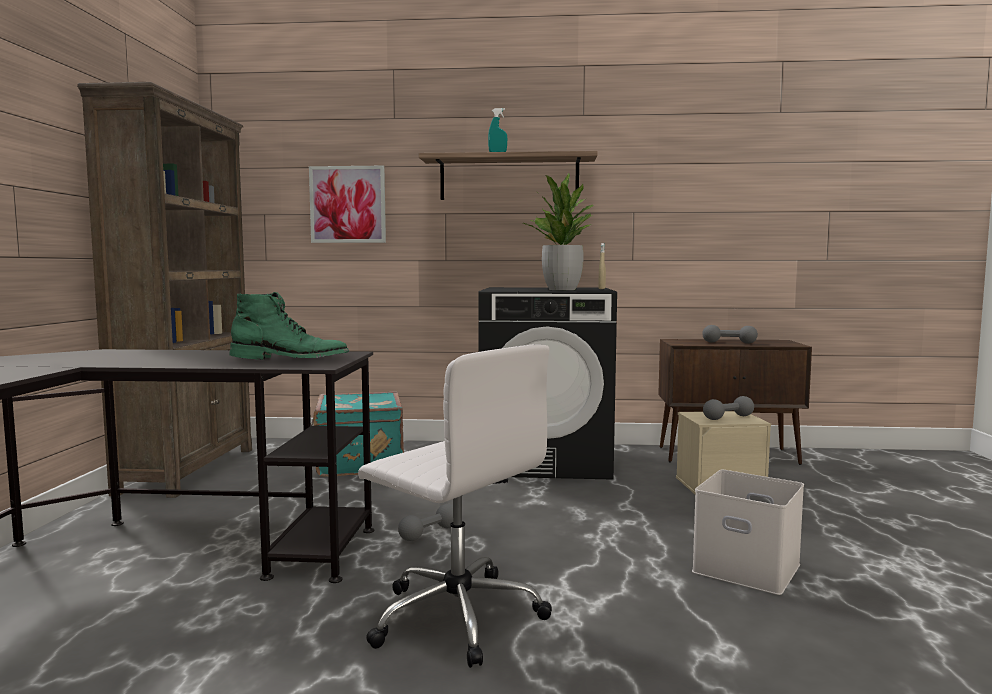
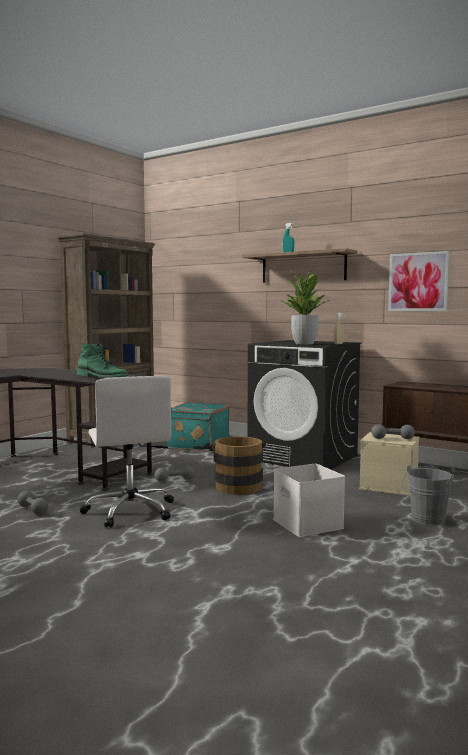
camera: 30 degrees right, 0 degrees up
(348, 204) = (213, 286): picture -> picture (418, 282)
(541, 524) = (237, 486): none -> brown bucket
(729, 343) = (435, 387): grey dumbbell -> grey dumbbell (33, 510)
(851, 527) = (426, 520): none -> grey bucket

